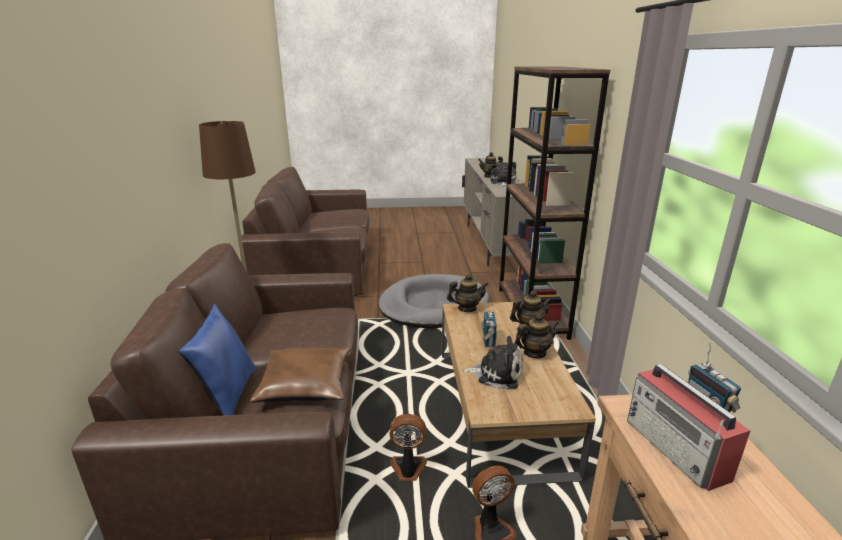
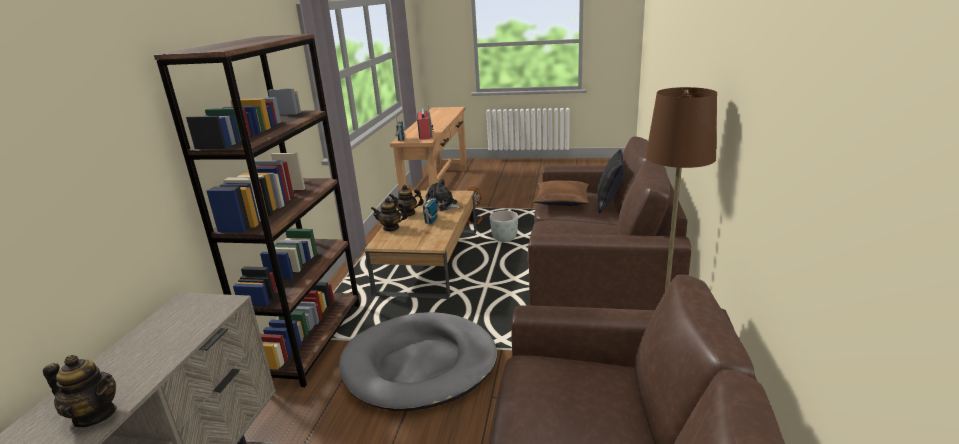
camera: 165 degrees left, 0 degrees up
(228, 394) = (609, 204): blue pillow -> black pillow
(408, 469) = (505, 238): fan -> grey planter
(467, 308) = (425, 244): teapot -> none
(502, 182) = (136, 363): plush toy -> none

